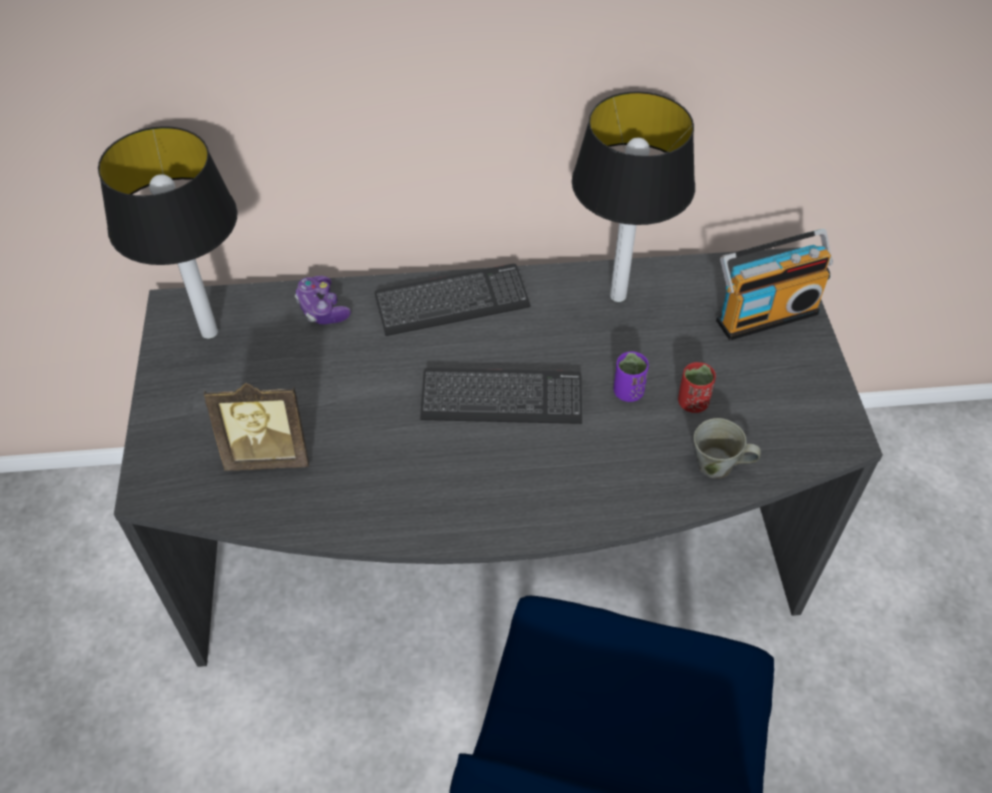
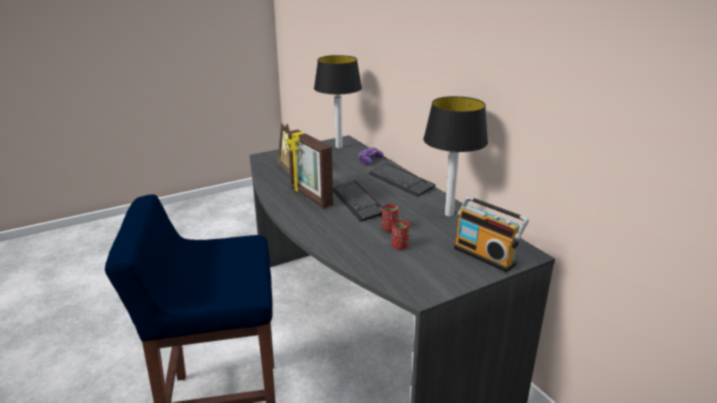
camera: 65 degrees right, 25 degrees down
(434, 465) = (310, 197): none -> picture frame
(628, 392) = (390, 228): purple cup -> red cup
(717, 466) = (364, 259): grey mug -> none

